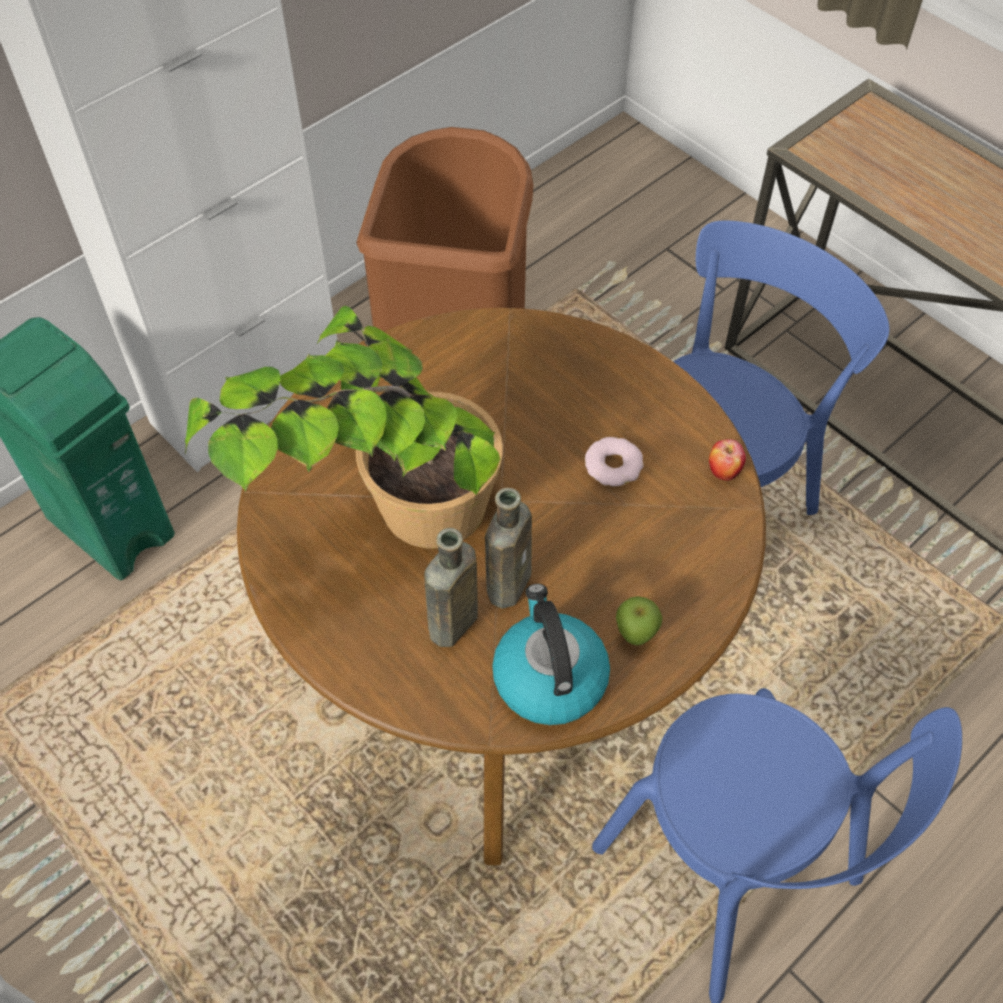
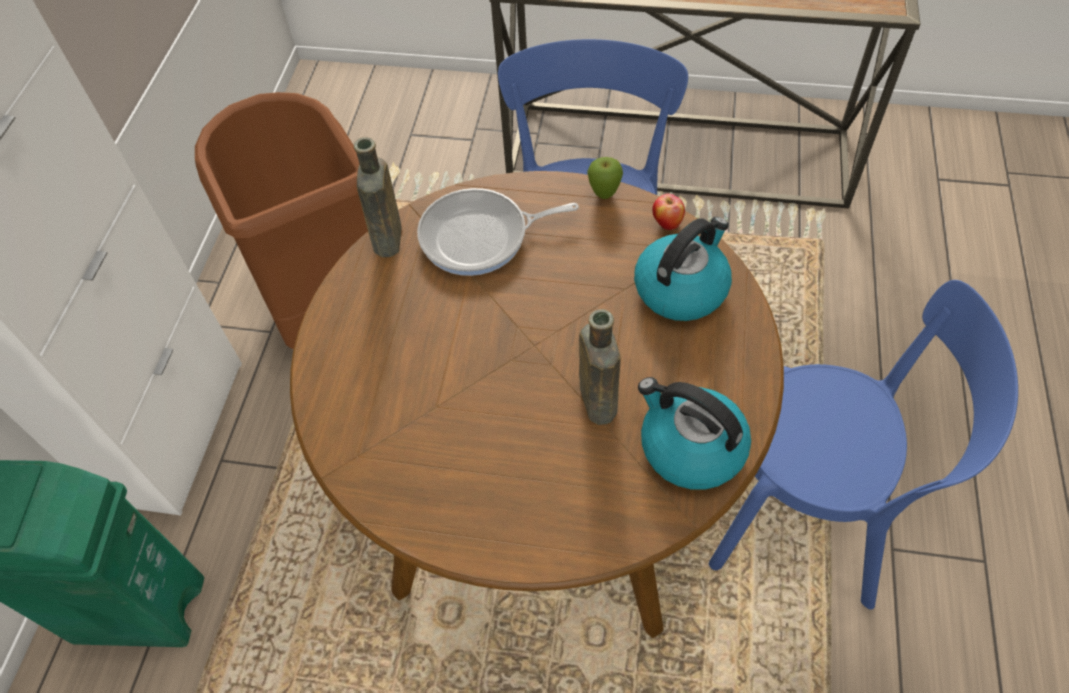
camera: 35 degrees left, 0 degrees up
(379, 522) = (457, 425): potted plant -> none
(451, 627) = (586, 463): brown bottle -> brown bottle (388, 242)
(544, 376) = (480, 237): none -> frying pan
(613, 465) = (590, 268): donut -> none
(635, 636) = (719, 376): apple -> apple (604, 195)
(678, 538) = (681, 288): none -> kettle

